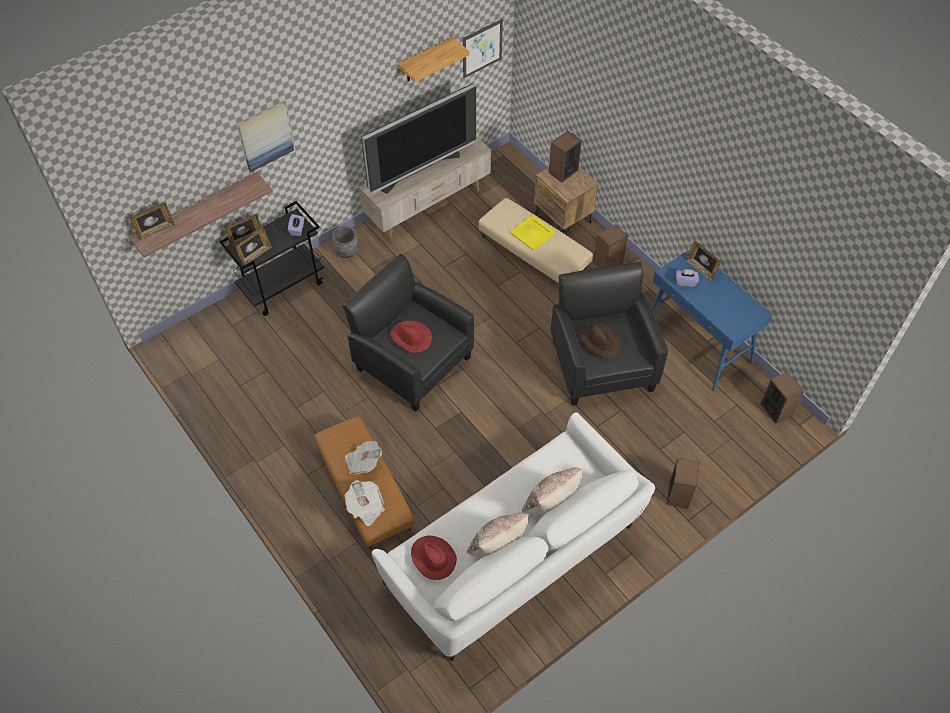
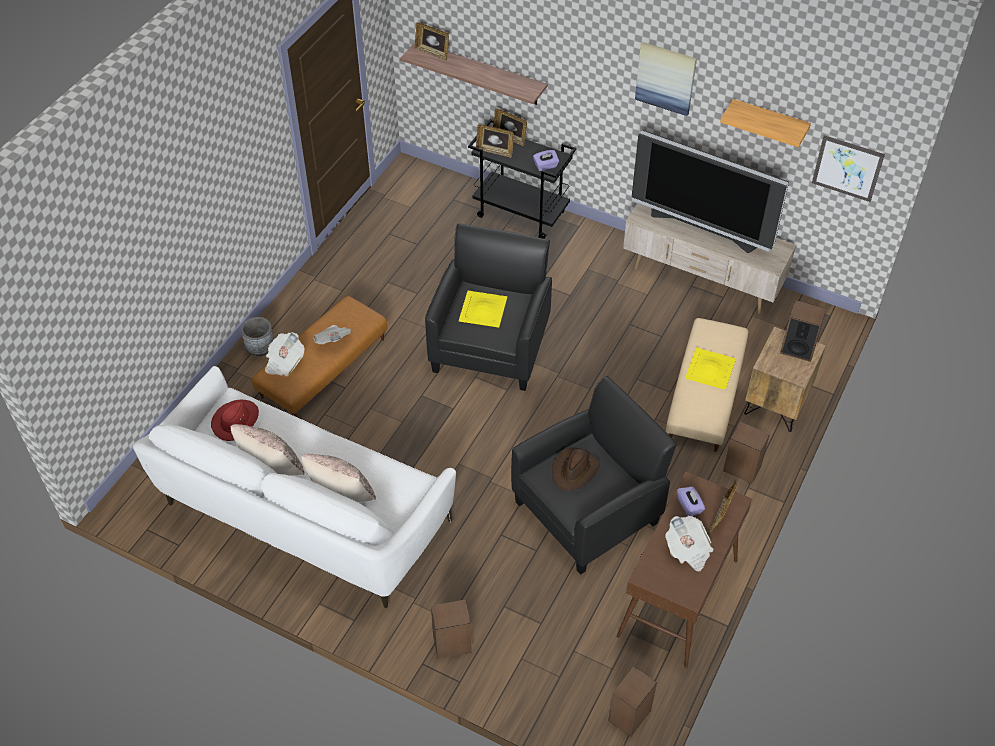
camera: 65 degrees right, 5 degrees down
(265, 136) = (566, 55): picture -> picture (666, 78)
(347, 251) = (596, 242): grey planter -> grey planter (260, 348)
(411, 338) = (482, 309): red hat -> yellow tray
(697, 344) = (678, 599): blue console table -> brown console table
(721, 298) = (688, 550): none -> newspaper

